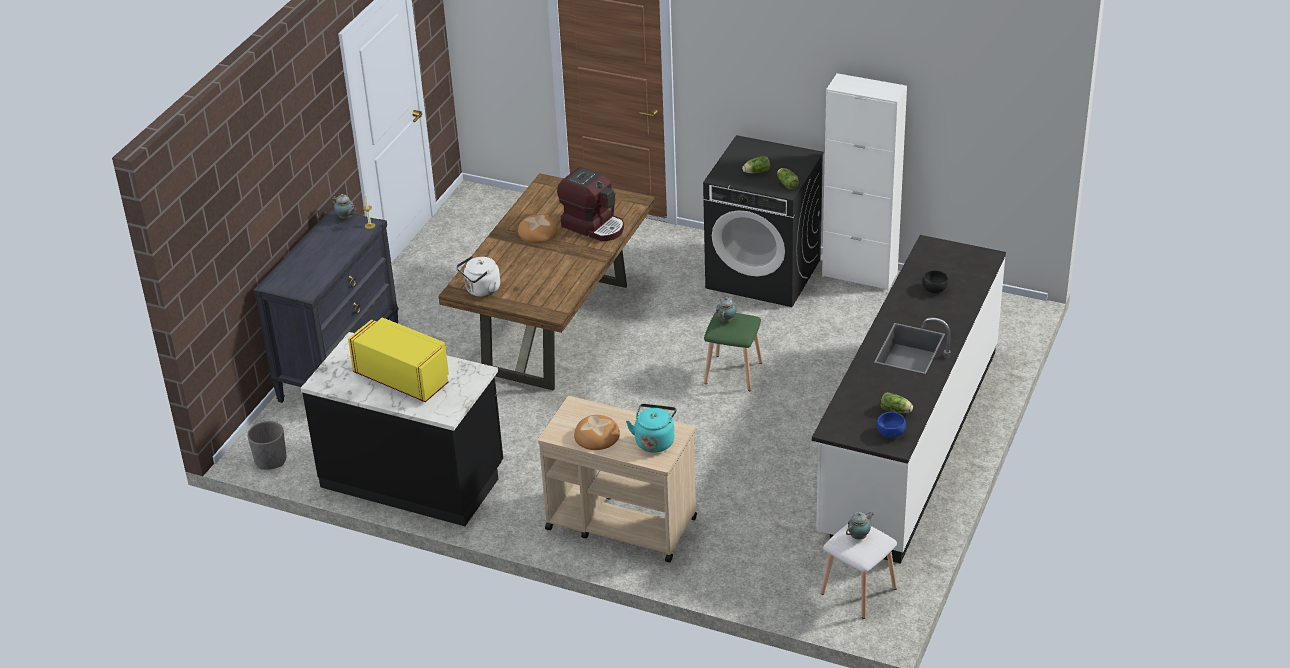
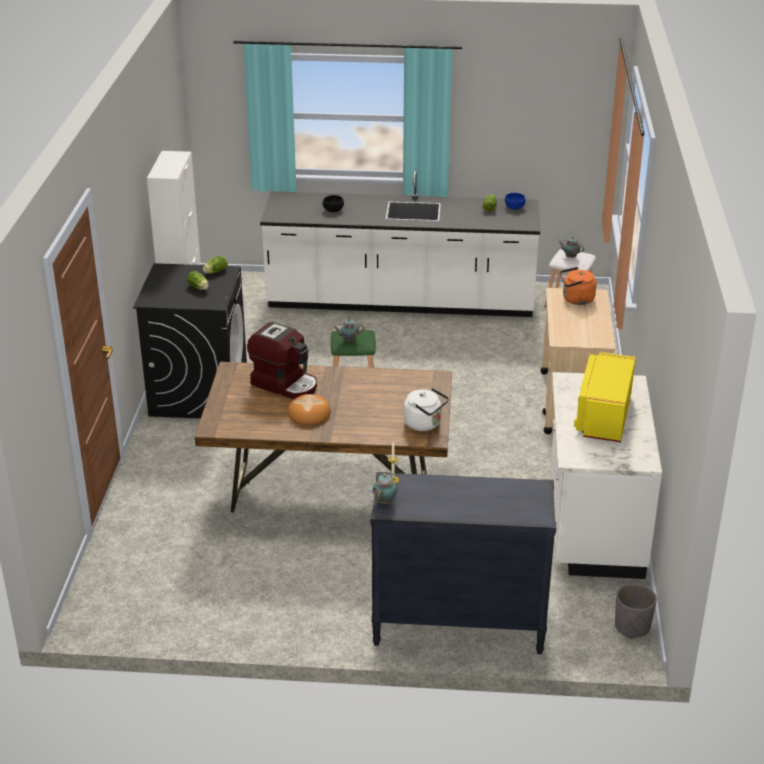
camera: 110 degrees left, 5 degrees down
(413, 477) = (592, 524): black counter -> white counter
(594, 226) = (285, 384): coffee machine -> coffee machine turned 105 degrees clockwise
(597, 436) = (590, 323): bread -> none
(654, 441) = (576, 300): turquoise kettle -> orange kettle

